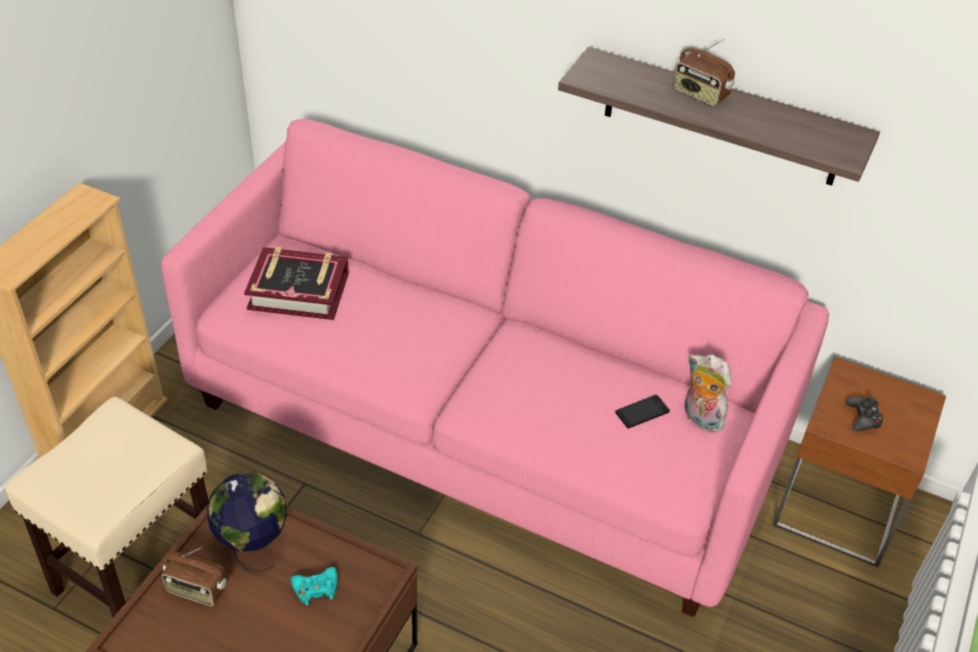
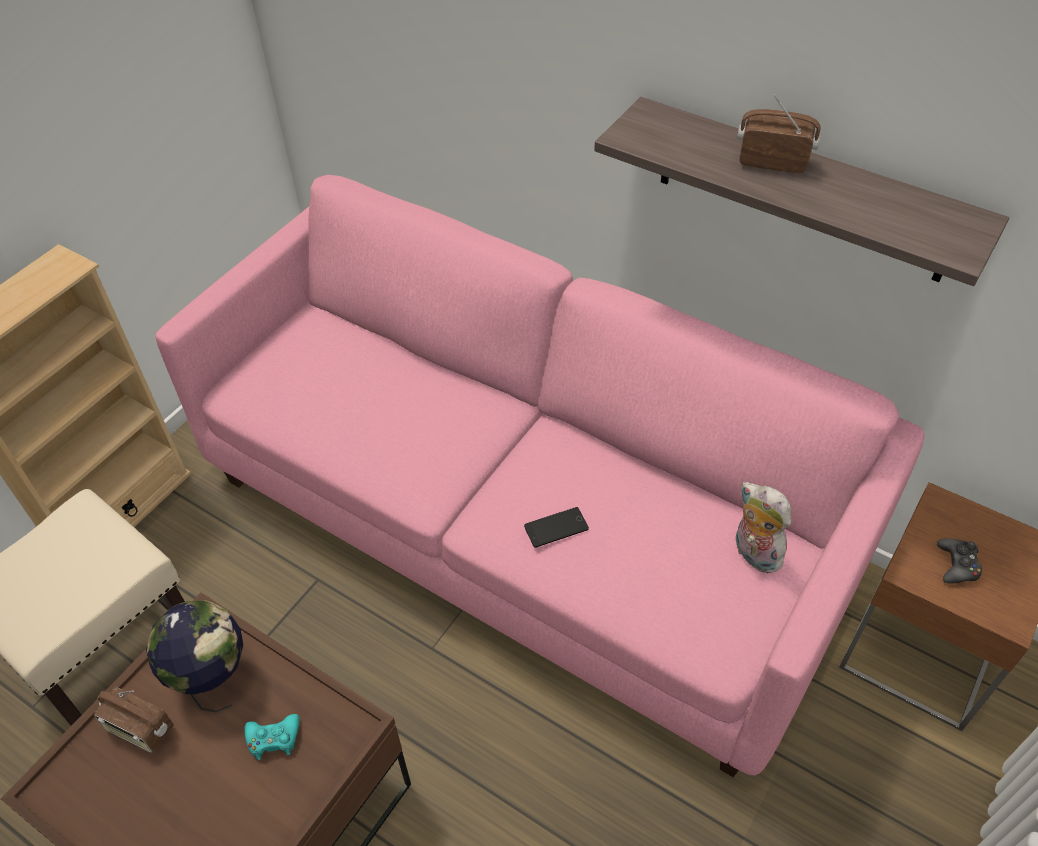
camera: 10 degrees right, 5 degrees up
(299, 291) = (313, 370): book -> none
(642, 412) = (683, 542): phone -> phone (556, 528)
(700, 94) = (773, 161): radio -> radio turned 150 degrees clockwise

